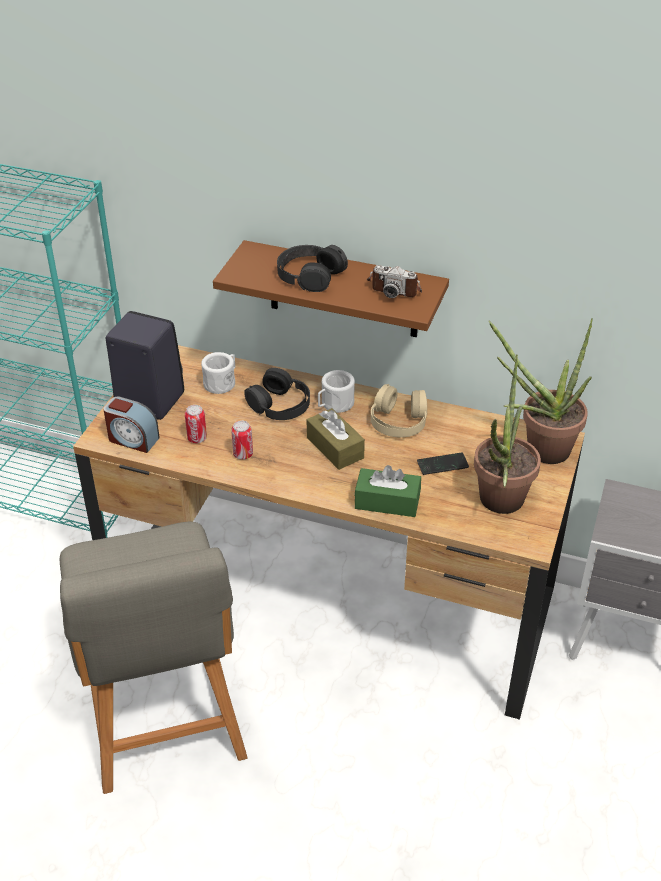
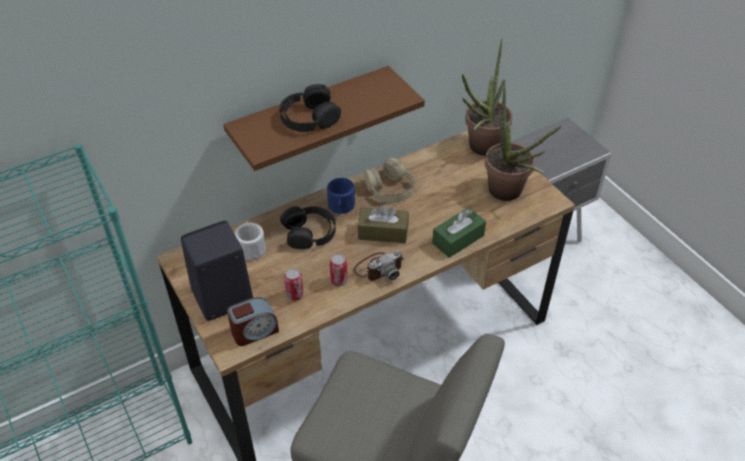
camera: 50 degrees left, 5 degrees up
(334, 404) = (341, 207): white mug -> blue mug
(395, 287) = (371, 90): camera -> camera (379, 268)
(442, 465) = (451, 195): phone -> none

